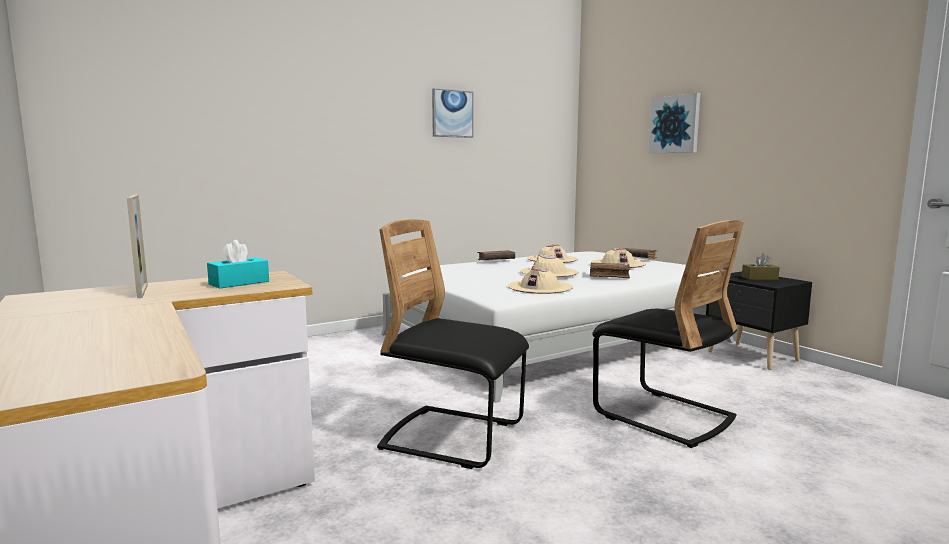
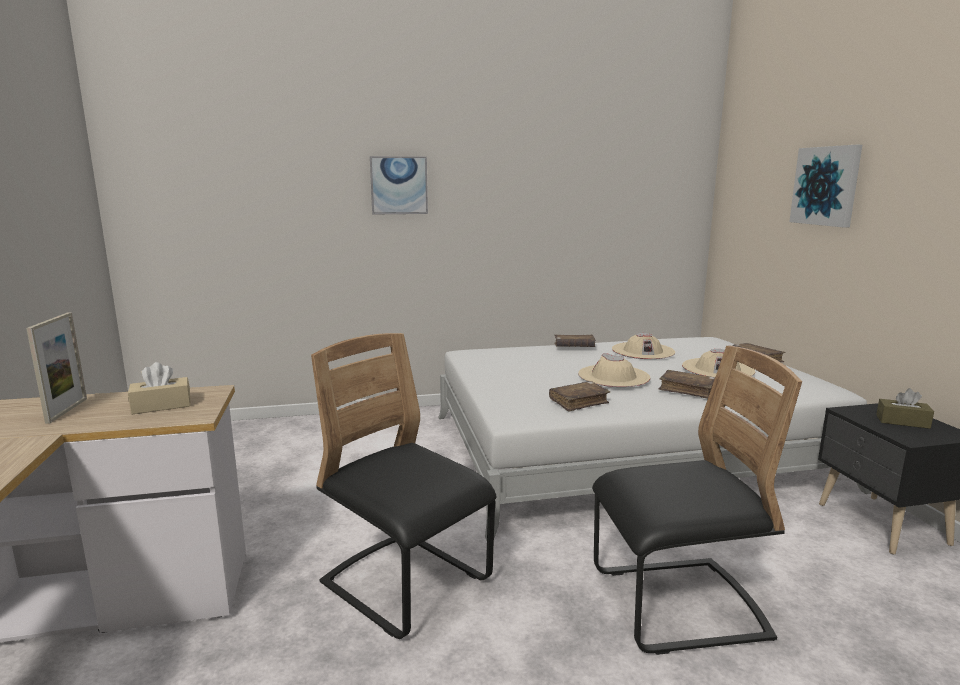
camera: 20 degrees right, 5 degrees up
(239, 283) = (161, 405): turquoise tissue box -> beige tissue box
(452, 113) = (540, 169): picture -> picture (399, 185)
(539, 287) = (578, 402): beige hat -> brown book
(663, 415) = (677, 605): black chair -> black chair turned 75 degrees counterclockwise

